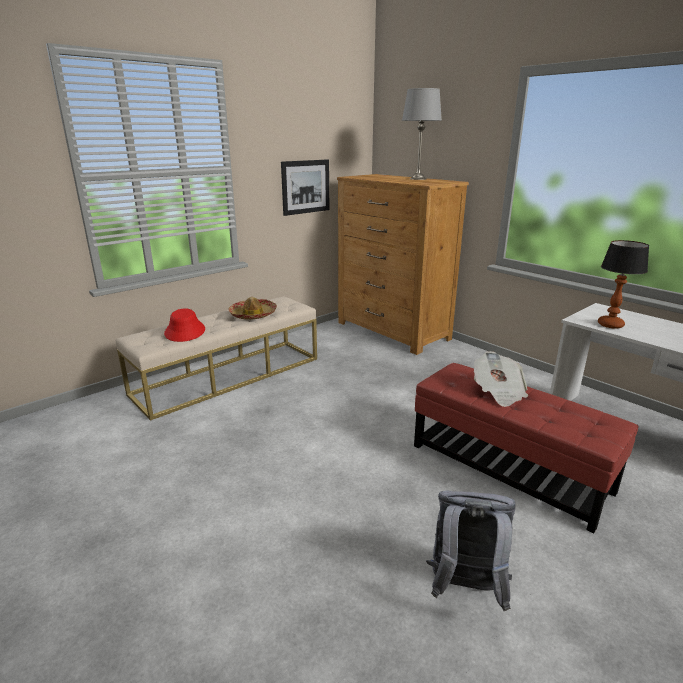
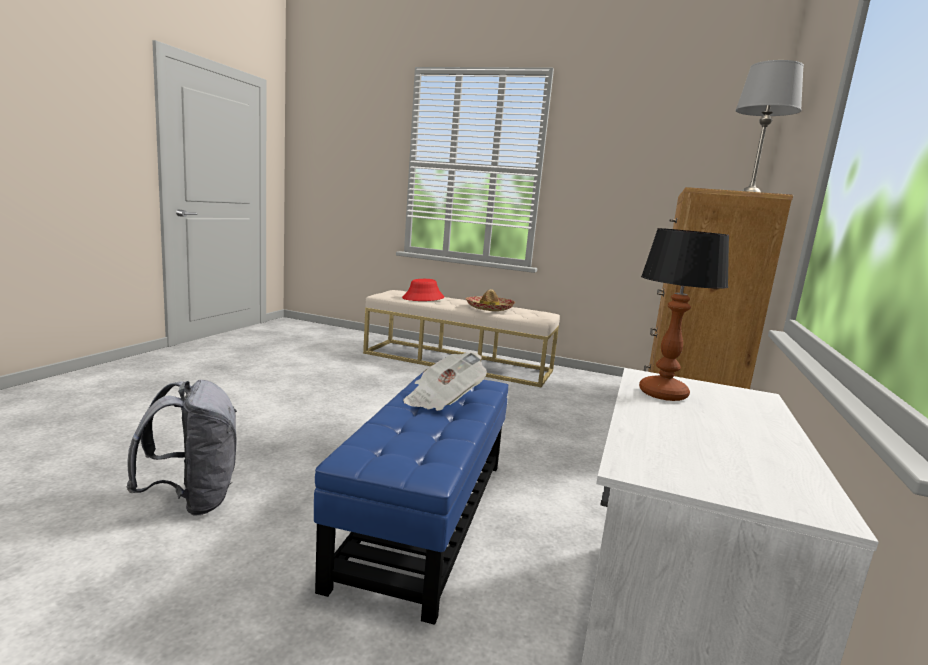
camera: 60 degrees right, 10 degrees down
(305, 187) = (635, 203): picture -> none
(509, 467) = (426, 517): red ottoman -> blue ottoman

